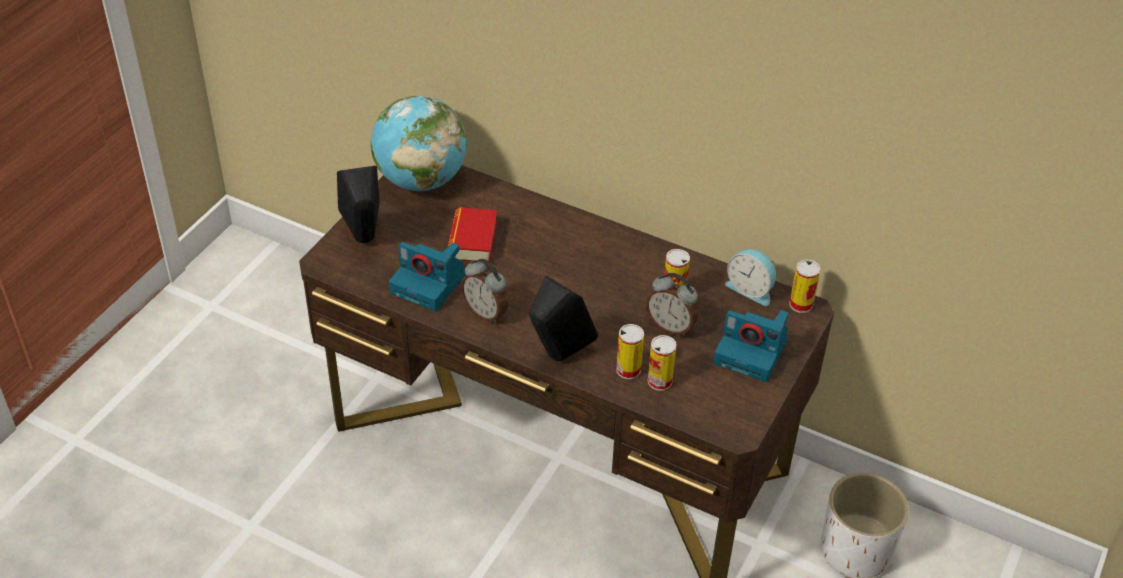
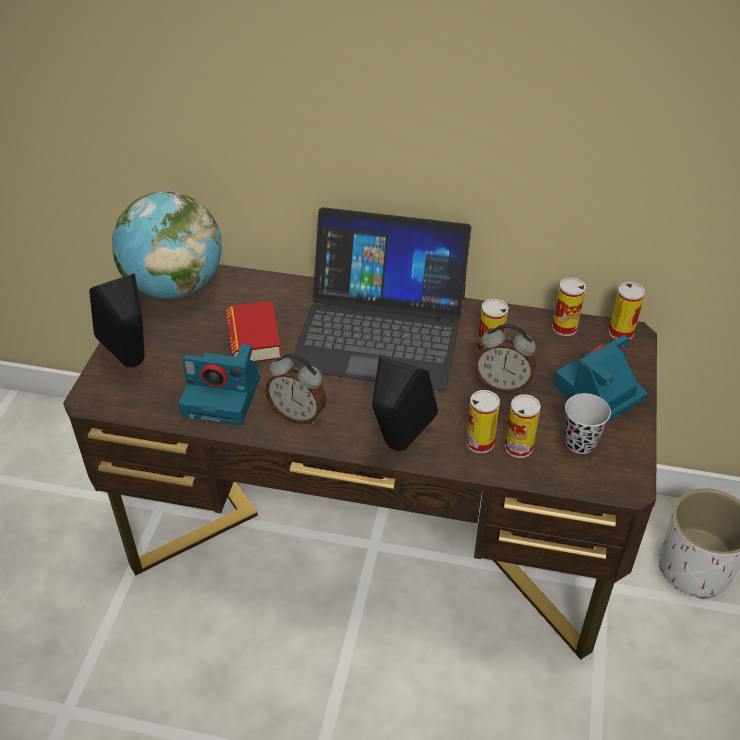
camera: 15 degrees left, 0 degrees up
(584, 256) = (380, 330): none -> laptop
(714, 389) = (580, 442): none -> black cup
(751, 289) = (564, 327): alarm clock -> can
(752, 352) = (598, 392): camera -> camera turned 135 degrees clockwise

